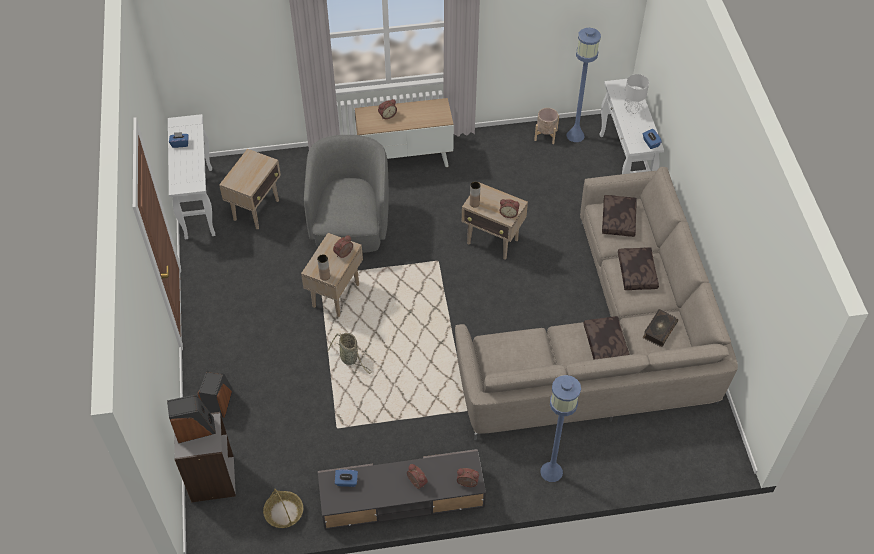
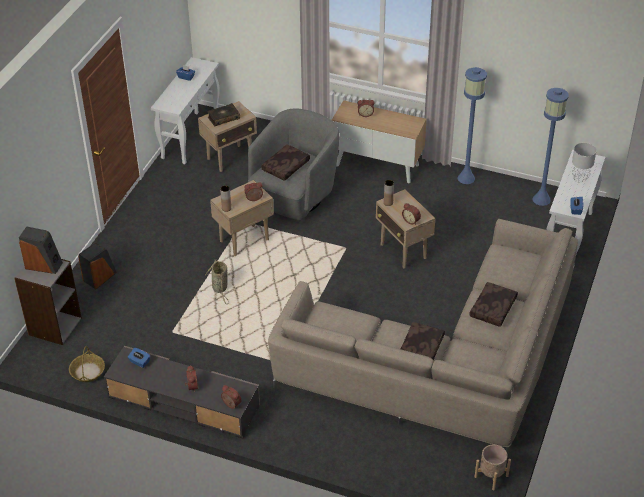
camera: 30 degrees right, 10 degrees down
(546, 135) = (514, 190): beige planter -> beige planter (491, 476)
(551, 472) = (318, 438): blue floor lamp -> blue floor lamp (466, 178)
(619, 220) = (509, 264): brown pillow -> brown pillow (286, 167)
(659, 330) = (476, 359): book -> book (223, 118)

